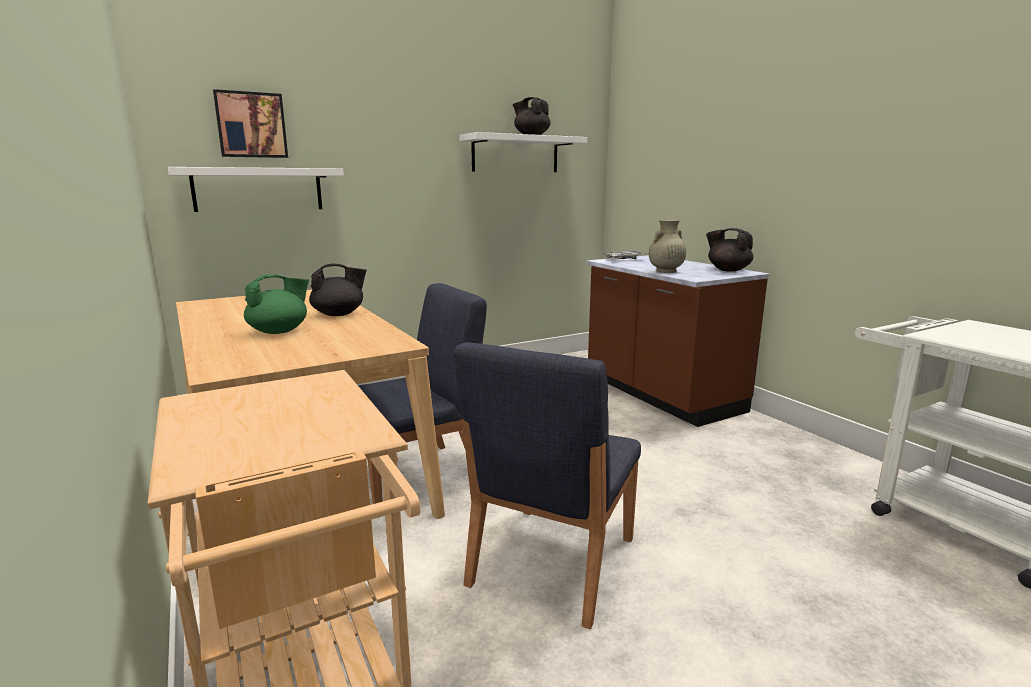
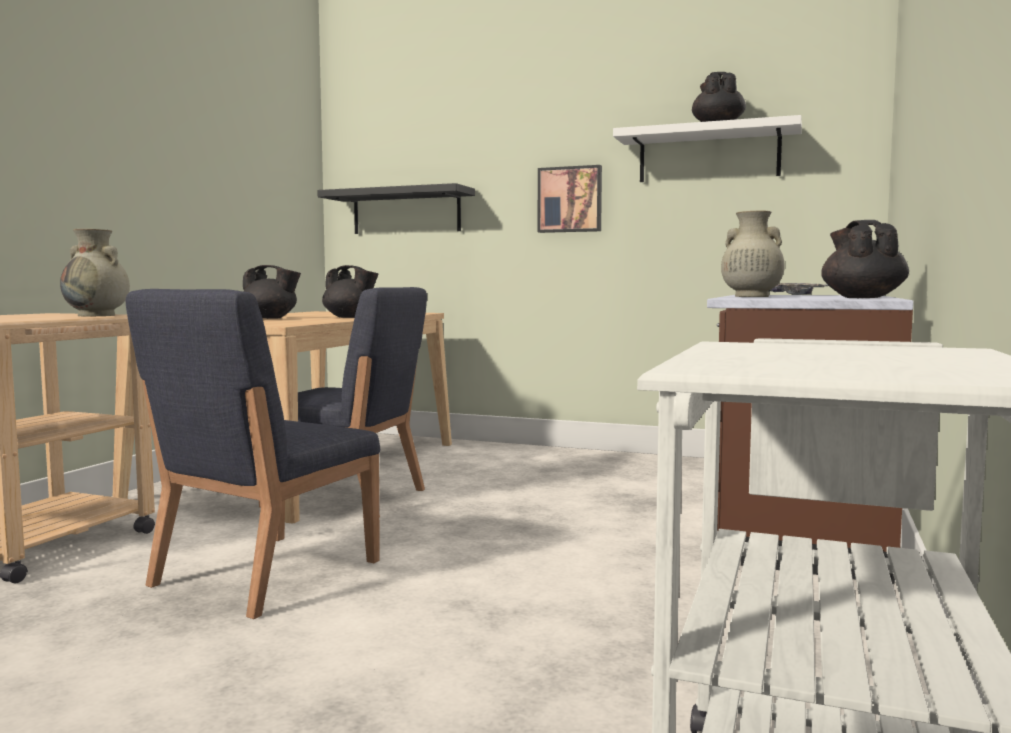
camera: 50 degrees right, 10 degrees down
(251, 125) = (406, 150): picture -> picture (570, 199)
(258, 189) = (406, 212): white shelf -> black shelf
(279, 331) = (270, 318): green teapot -> black teapot
(326, 388) = (97, 315): none -> beige vase
(551, 562) = (264, 573): blue chair -> blue chair turned 45 degrees counterclockwise

